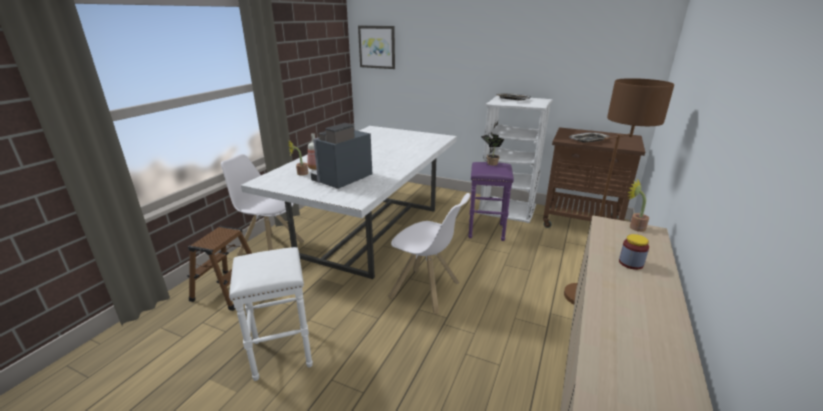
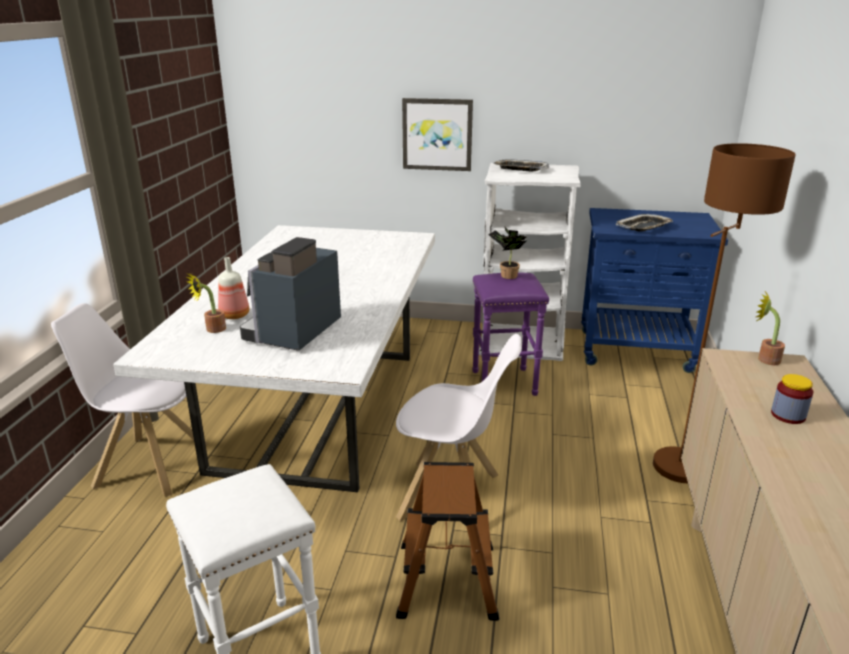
camera: 15 degrees left, 0 degrees up
(228, 290) = (105, 557): brown step ladder -> brown step ladder (447, 581)
(377, 47) = (276, 89): picture -> picture (437, 134)
(581, 223) = (636, 352): brown cart -> blue cart

